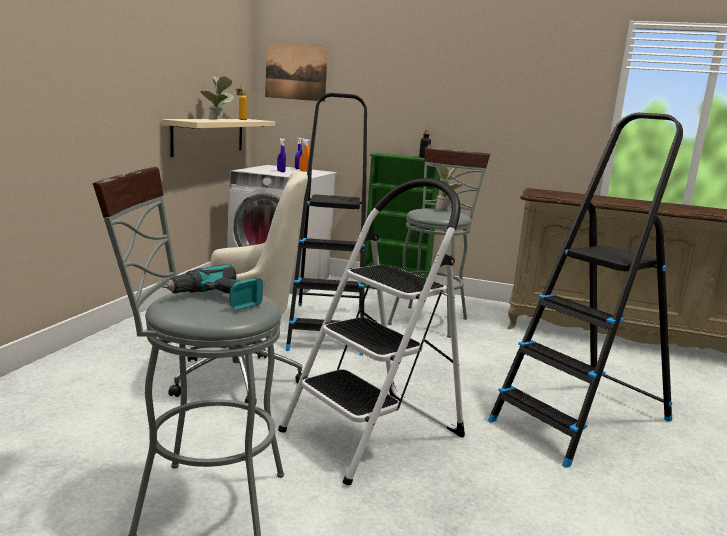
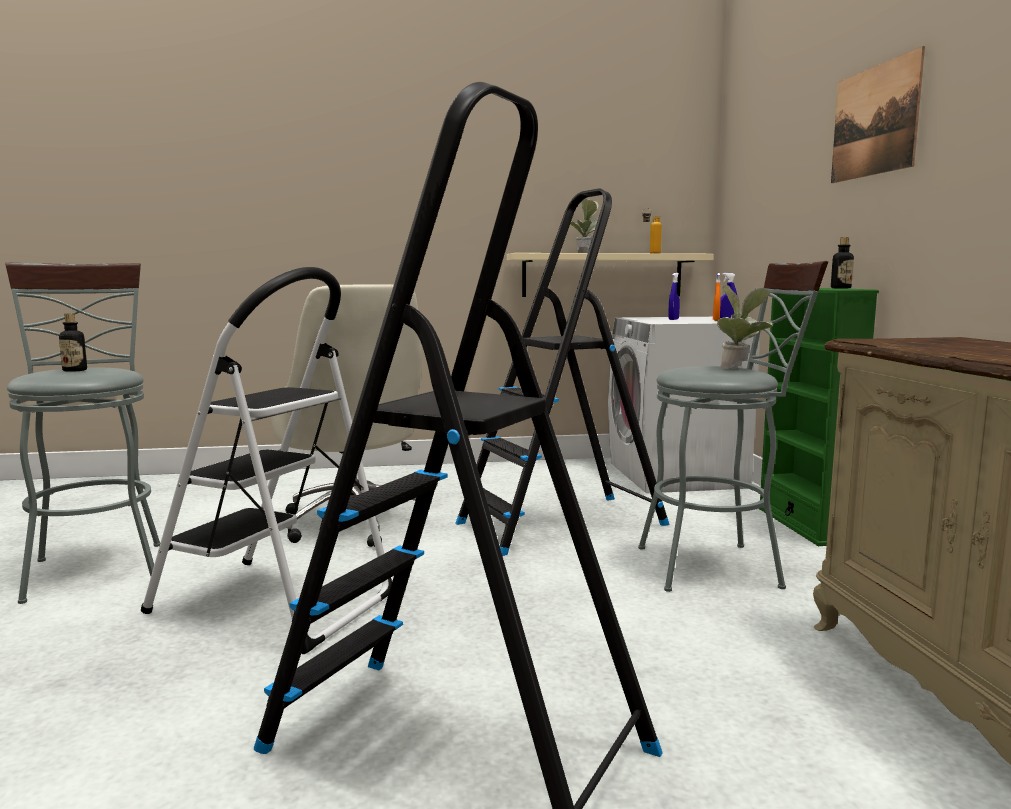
camera: 65 degrees right, 5 degrees down
(217, 299) = (75, 370): power drill -> bottle
(296, 72) = (745, 180): picture -> picture (874, 121)

